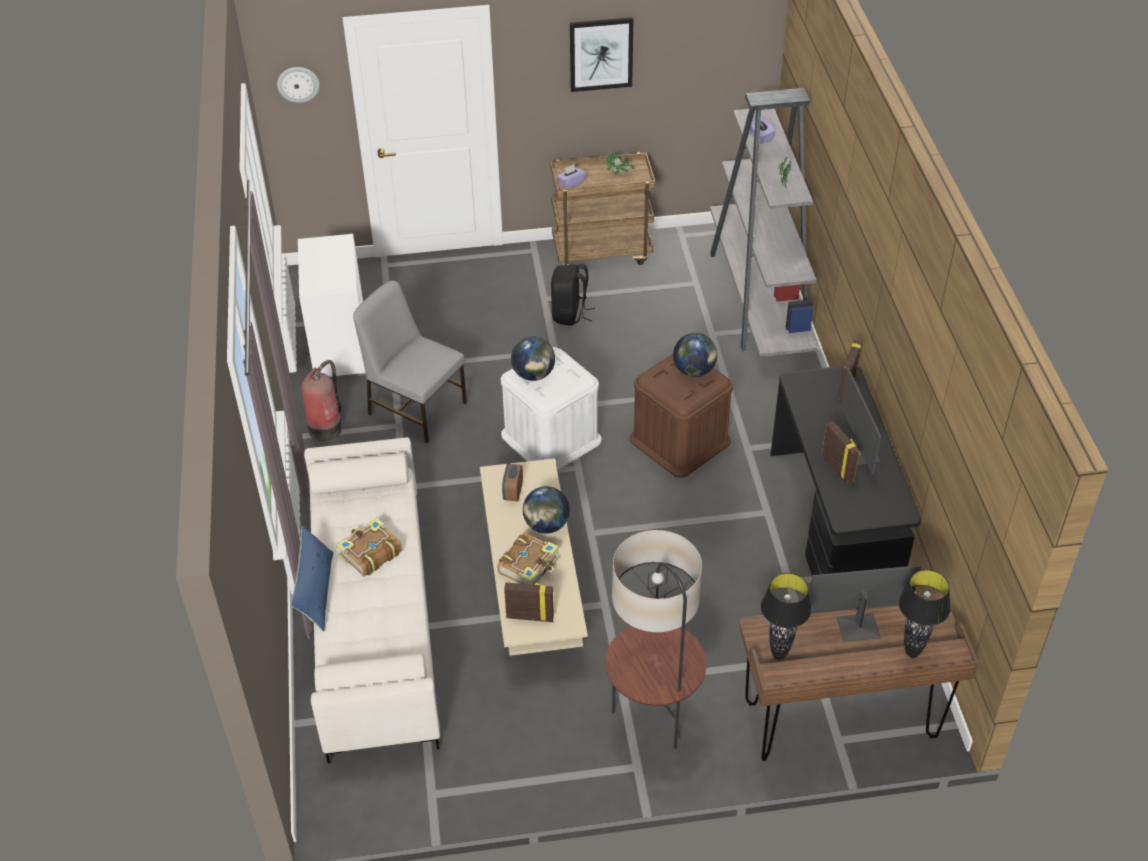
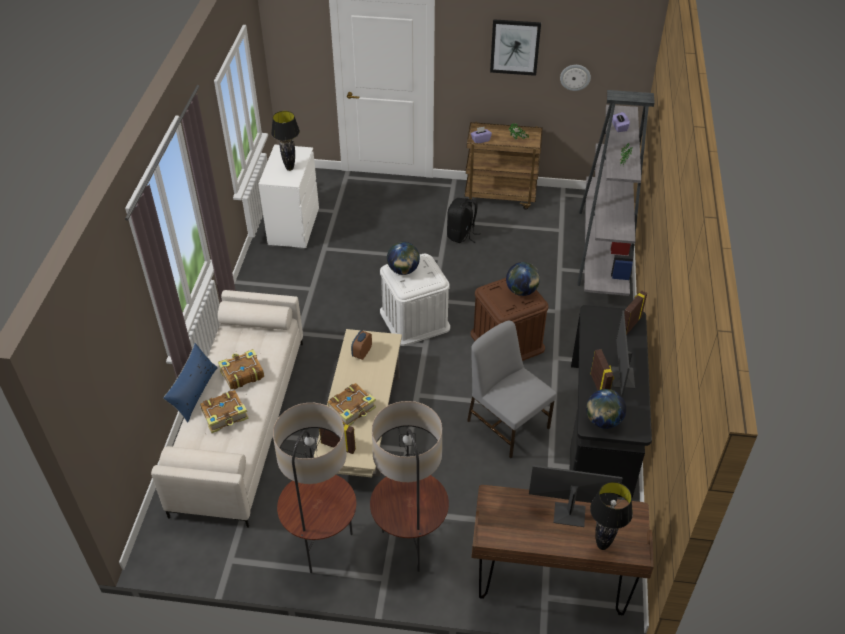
camera: 15 degrees right, 0 degrees up
(298, 84) = (294, 34): wall clock -> wall clock (575, 77)
(327, 427) = (263, 280): fire extinguisher -> none
(371, 611) = (225, 415): none -> book
(416, 407) = (329, 278): grey chair -> grey chair (507, 423)
(544, 748) = (322, 546): none -> floor lamp
(546, 525) = (376, 381): globe -> globe (603, 421)
(778, 655) = (498, 520): black table lamp -> black table lamp (289, 168)

